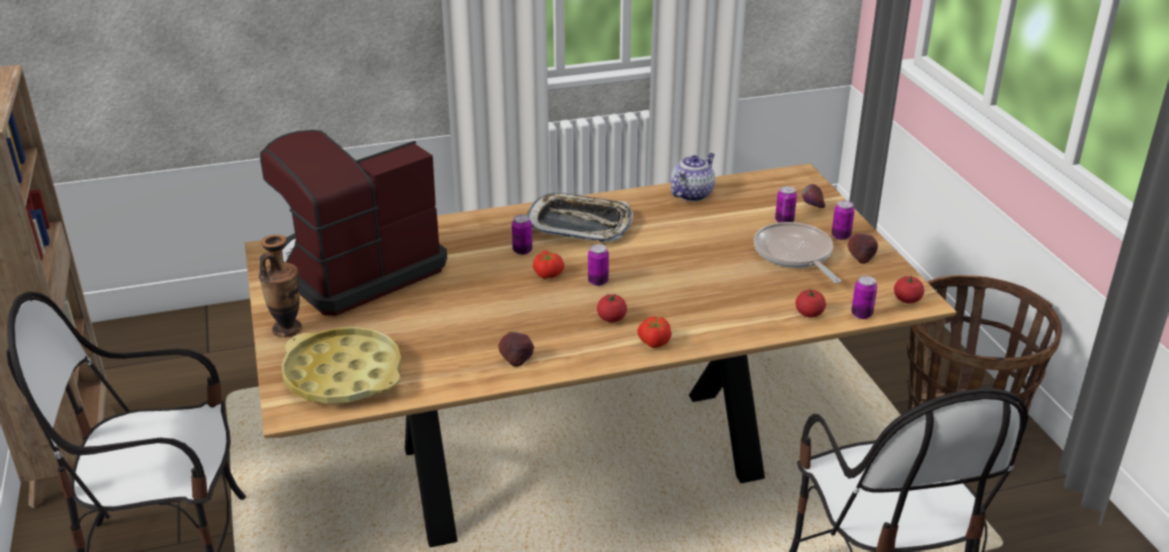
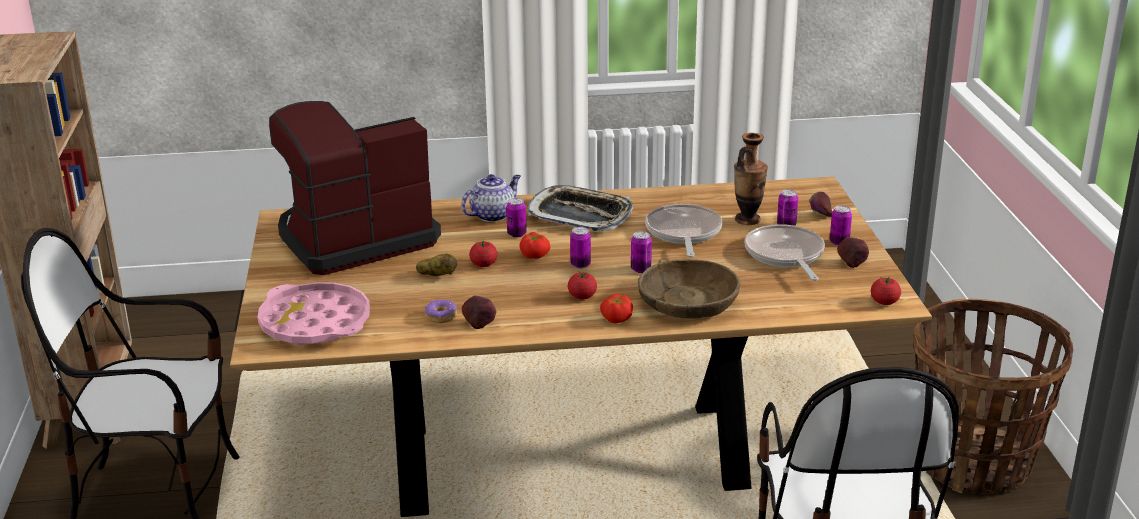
camera: 10 degrees right, 5 degrees down
(287, 329) = (276, 283): vase -> vase (747, 220)
(343, 375) = (315, 323): yellow tray -> pink tray
(456, 306) = (437, 276): none -> potato
(474, 355) = (441, 317): none -> donut
(688, 237) = (683, 233): none -> frying pan
(692, 194) = (702, 196): teapot -> teapot (493, 215)
(718, 318) = (687, 303): none -> brown bowl
(809, 313) = (779, 306): tomato -> tomato (483, 264)
(861, 314) = (832, 311): can -> can (640, 269)

